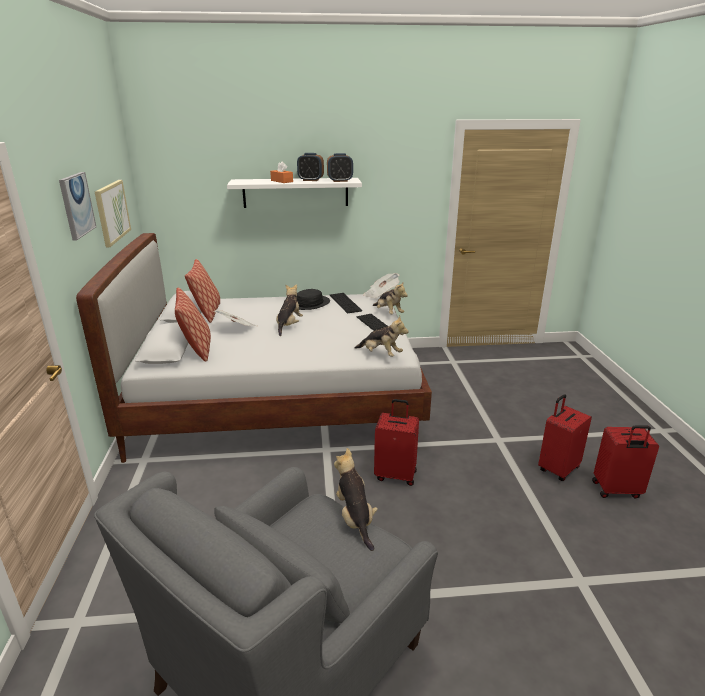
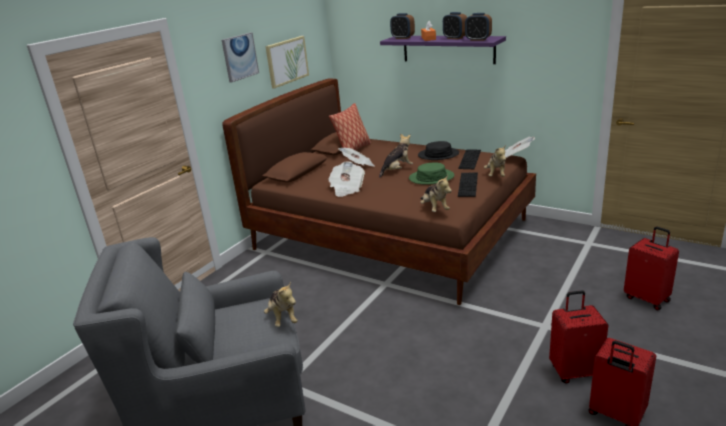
camera: 40 degrees right, 0 degrees up
(196, 350) = (312, 177): pillow -> none
(248, 181) = (403, 38): none -> alarm clock
(258, 355) = (346, 189): none -> newspaper
(278, 399) = (391, 235): white bed -> brown bed
(295, 192) = (448, 49): white shelf -> purple shelf
(335, 326) = (431, 177): none -> green hat
(355, 518) = (282, 318): plush toy -> plush toy turned 135 degrees clockwise
(396, 474) = (417, 320): red suitcase -> red suitcase (647, 298)

